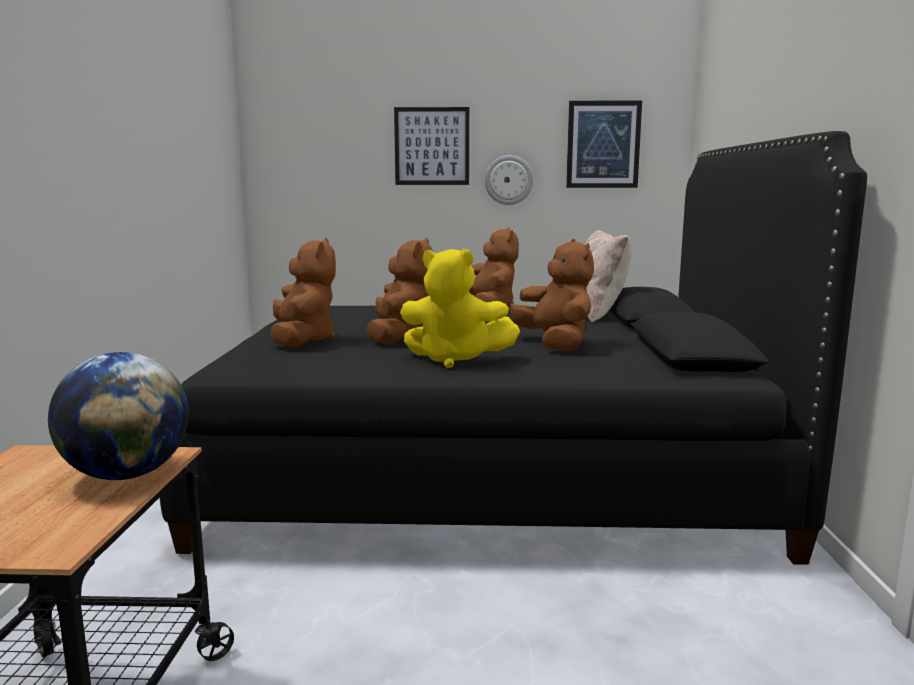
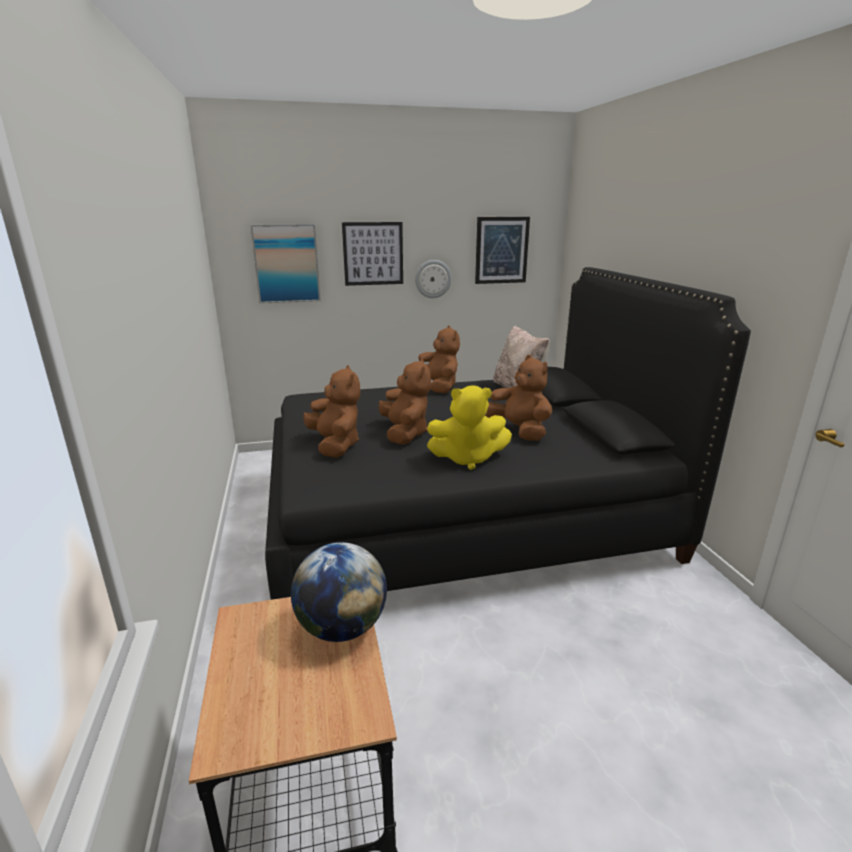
camera: 15 degrees left, 10 degrees up
(326, 156) = (286, 264): none -> picture

